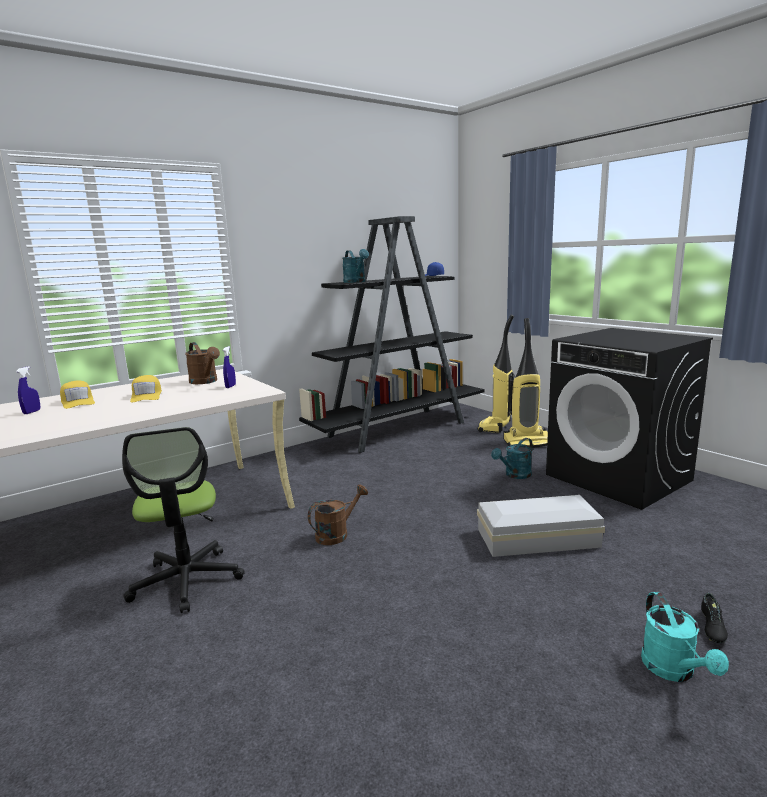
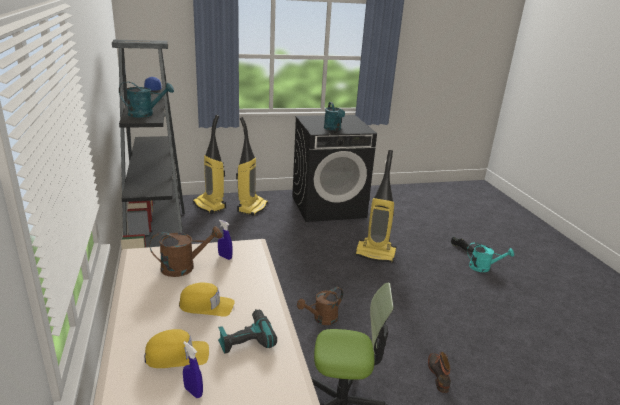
camera: 70 degrees left, 10 degrees up
(99, 411) = (245, 337): none -> power drill
(271, 649) = (439, 374): none -> boot
(337, 534) = (321, 319): brown watering can -> brown watering can turned 105 degrees counterclockwise
(515, 475) = (296, 230): turquoise watering can -> turquoise watering can (333, 129)
(539, 538) = (376, 254): white storage box -> vacuum cleaner

